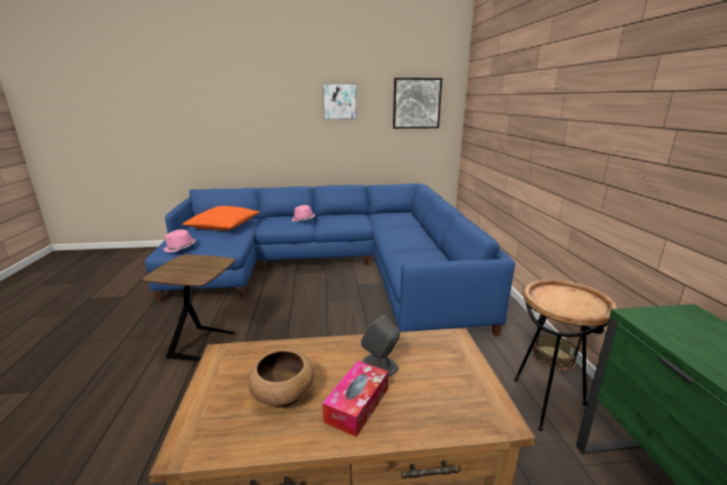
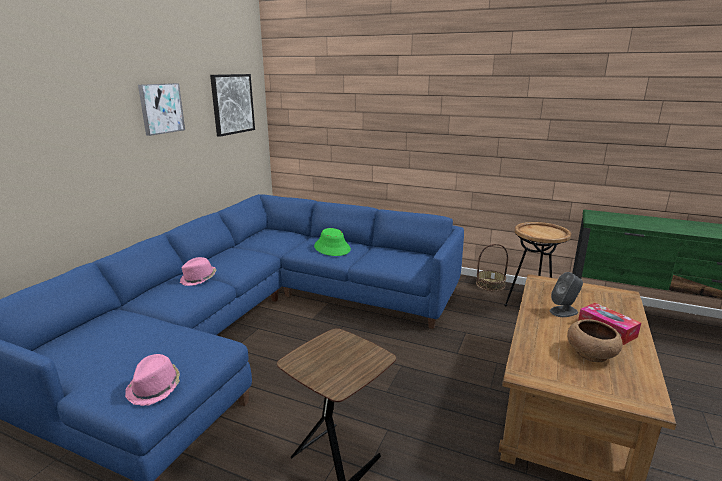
camera: 60 degrees left, 0 degrees up
(223, 226) = (116, 336): orange pillow -> none
(405, 236) = (332, 248): none -> green hat

